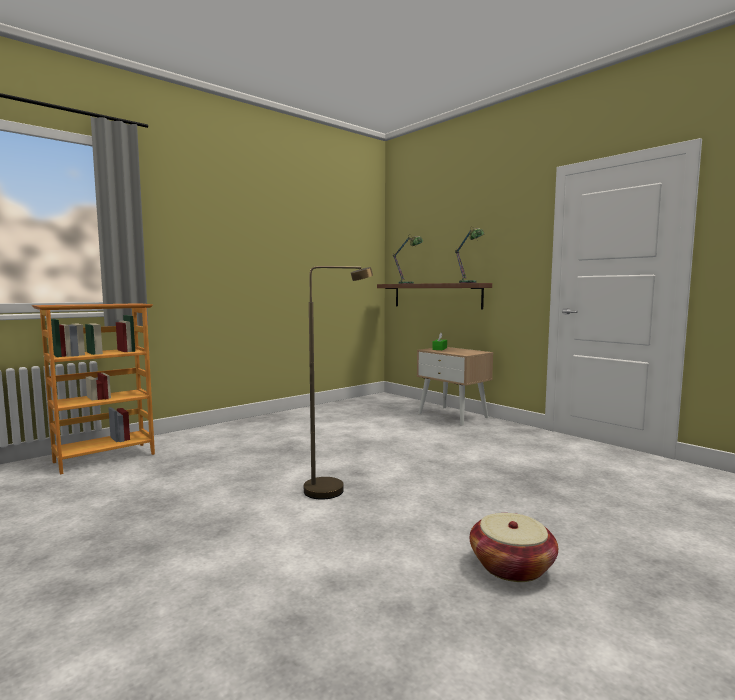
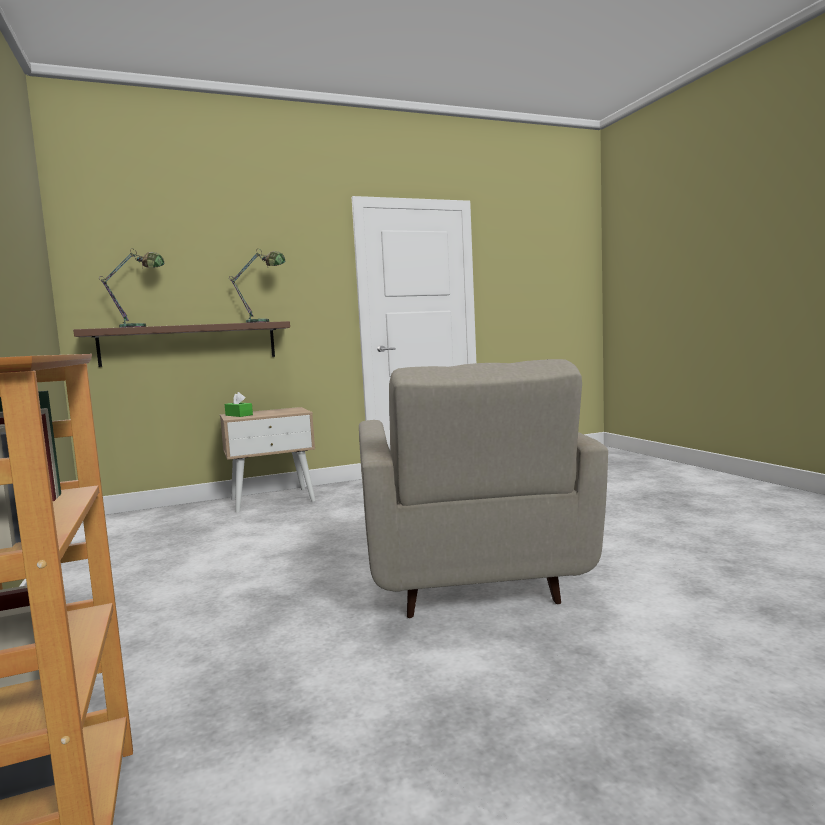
camera: 70 degrees left, 0 degrees up
(333, 488) = (468, 577): brown floor lamp -> beige armchair
(511, 566) = (657, 530): basket -> none

